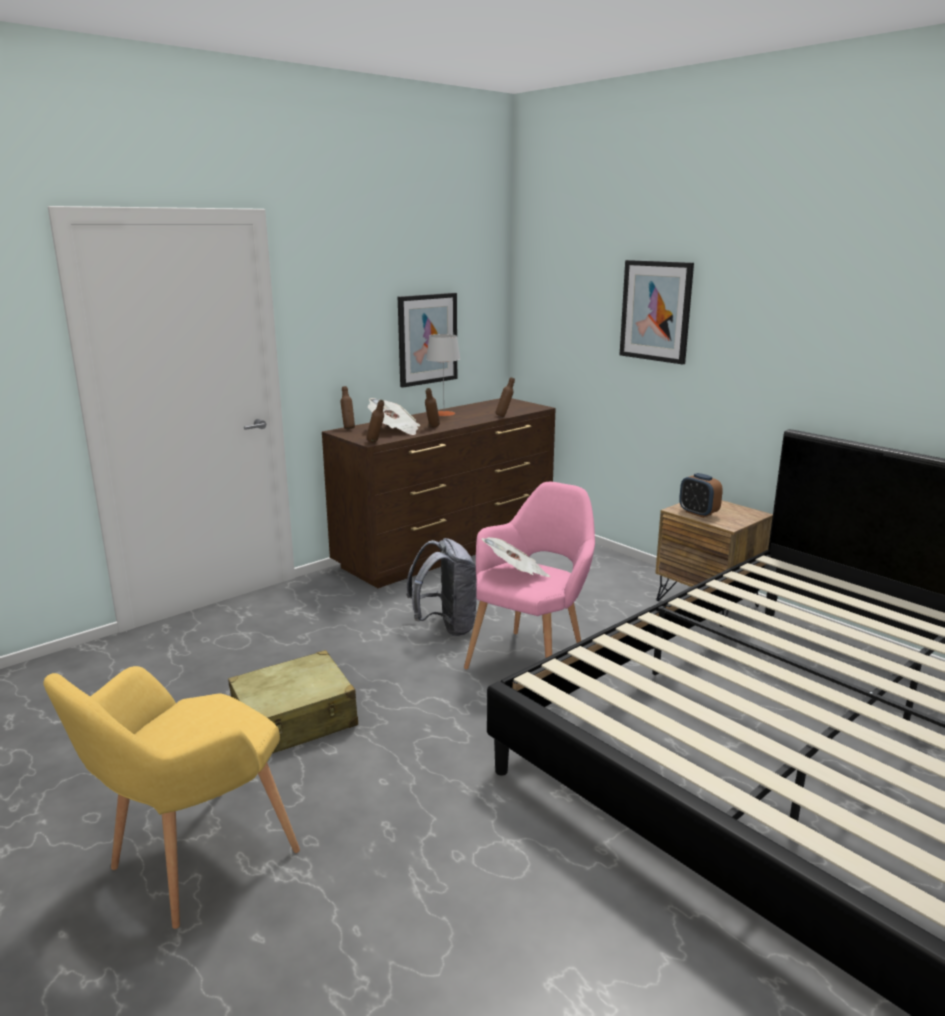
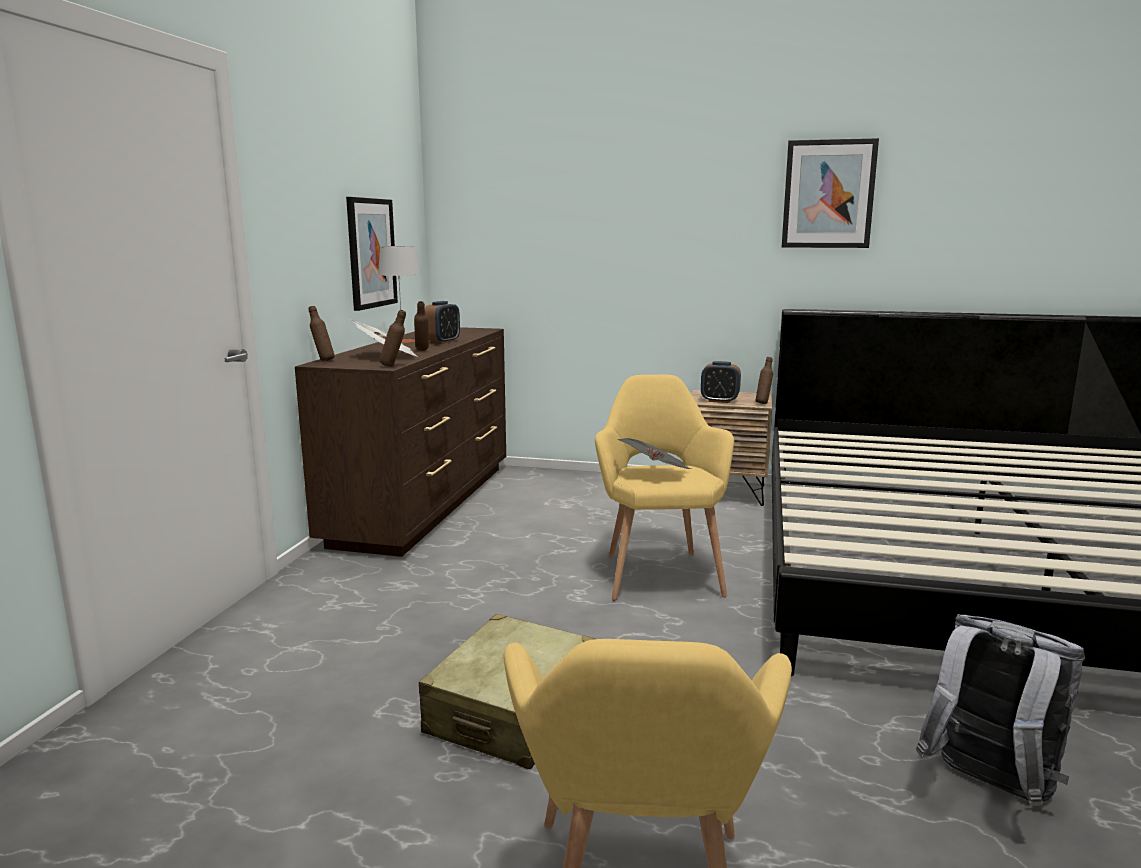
camera: 35 degrees left, 5 degrees down
(446, 627) = (535, 570): grey backpack -> grey backpack (988, 787)
(469, 419) = (442, 342): none -> alarm clock
(504, 416) = (473, 337): brown bottle -> brown bottle (763, 403)
(532, 658) = (659, 572): pink armchair -> yellow armchair
(656, 311) = (623, 212): picture -> picture (828, 194)

